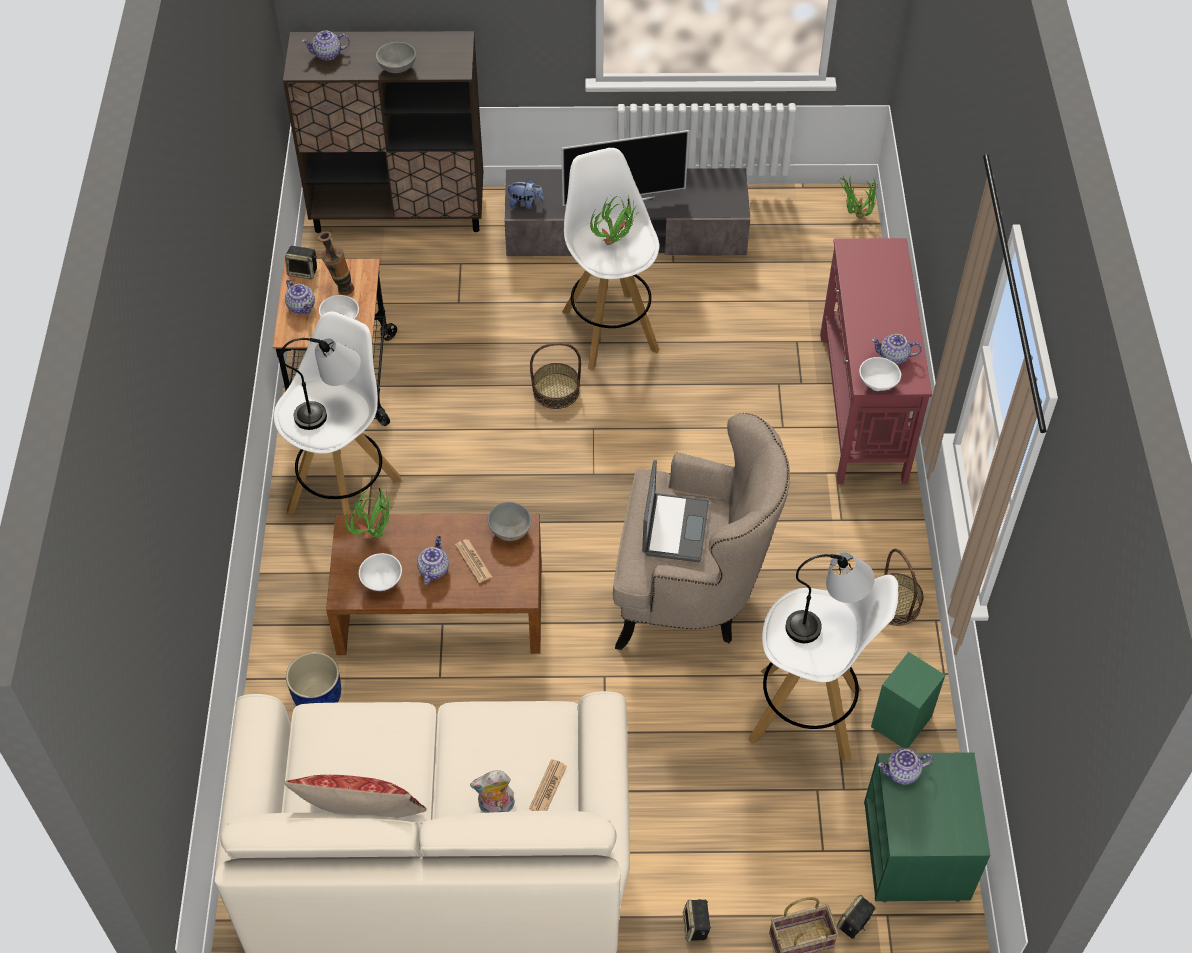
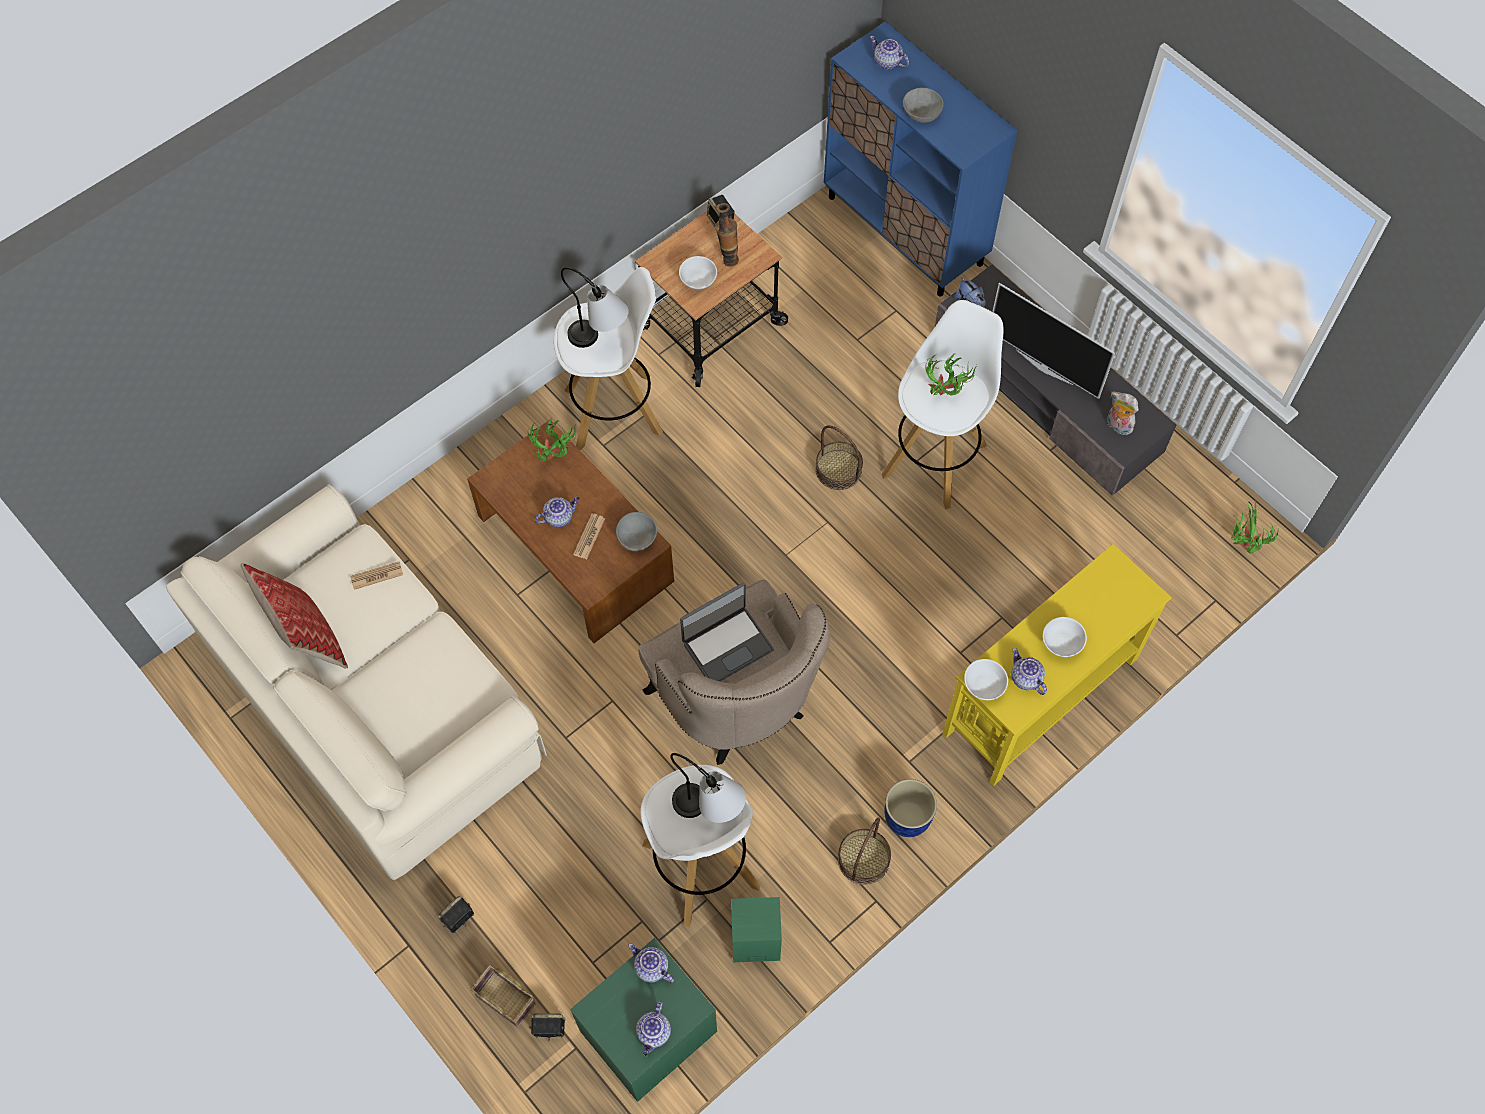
camera: 50 degrees right, 10 degrees up
(302, 307) = (688, 248): teapot -> teapot (654, 1033)
(317, 697) = (435, 533): blue planter -> blue planter (906, 817)
(383, 582) = (519, 495): white bowl -> white bowl (1061, 645)
(399, 211) = (905, 230): brown cabinet -> blue cabinet
(495, 807) = (384, 710): plush toy -> plush toy (1117, 426)
(548, 787) = (427, 731): newspaper -> newspaper (377, 576)
(861, 407) = (1039, 696): red console table -> yellow console table

